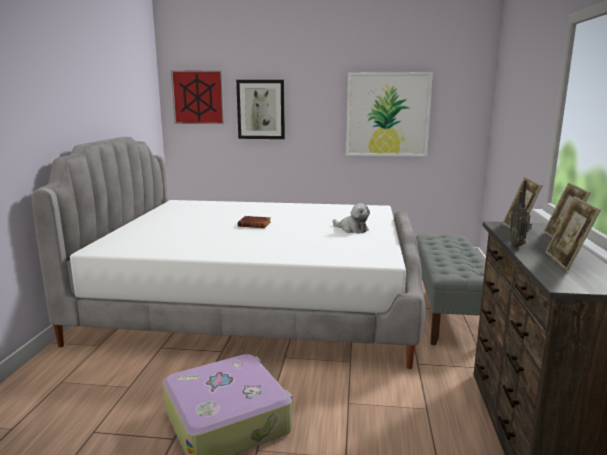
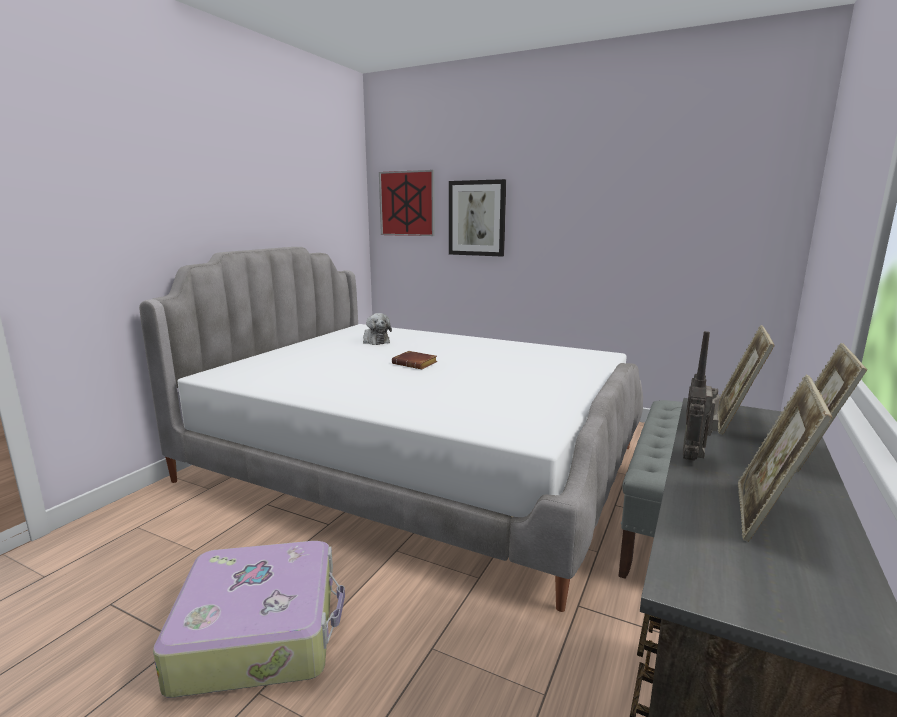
camera: 20 degrees right, 0 degrees up
(352, 229) = (535, 383): plush toy -> plush toy (375, 341)
(387, 114) = (643, 225): picture -> none

